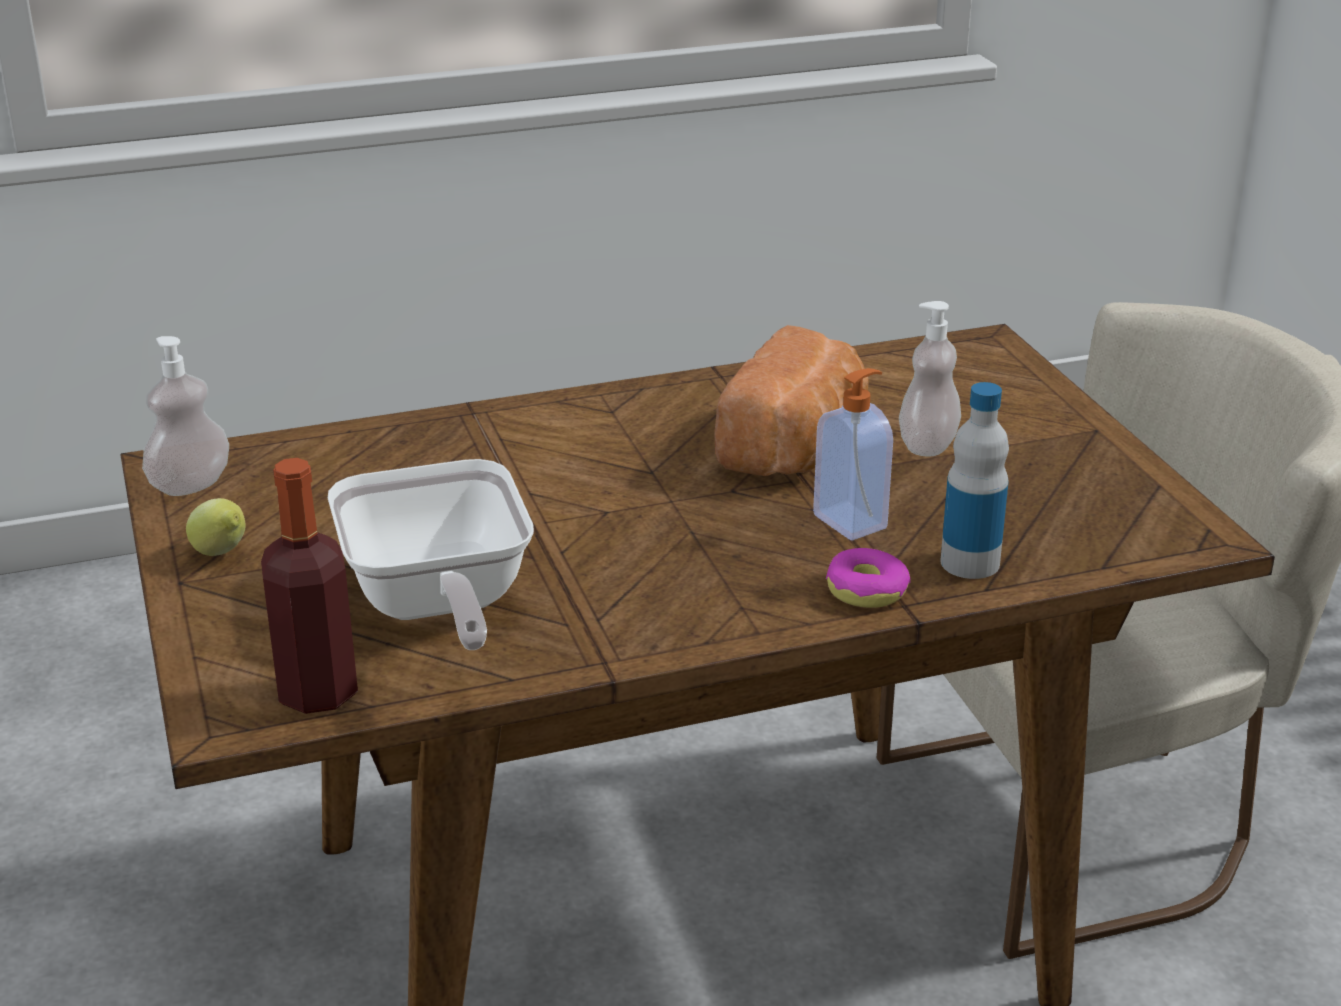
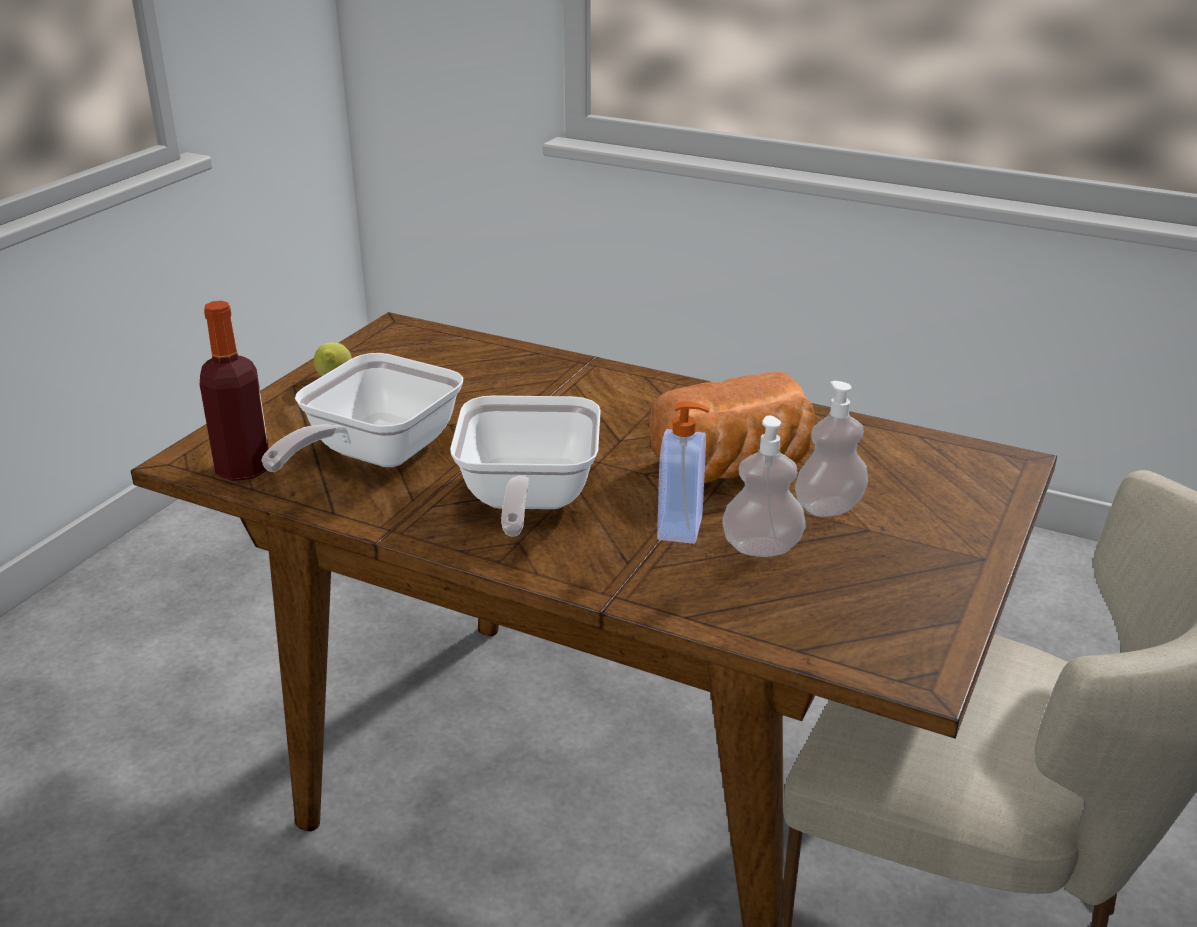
camera: 45 degrees right, 0 degrees up
(190, 485) = (385, 340): soap dispenser -> soap dispenser (761, 548)
(678, 569) = (526, 502): none -> frying pan
(867, 590) = (608, 574): donut -> none
(970, 563) = (707, 594): bottle -> none

